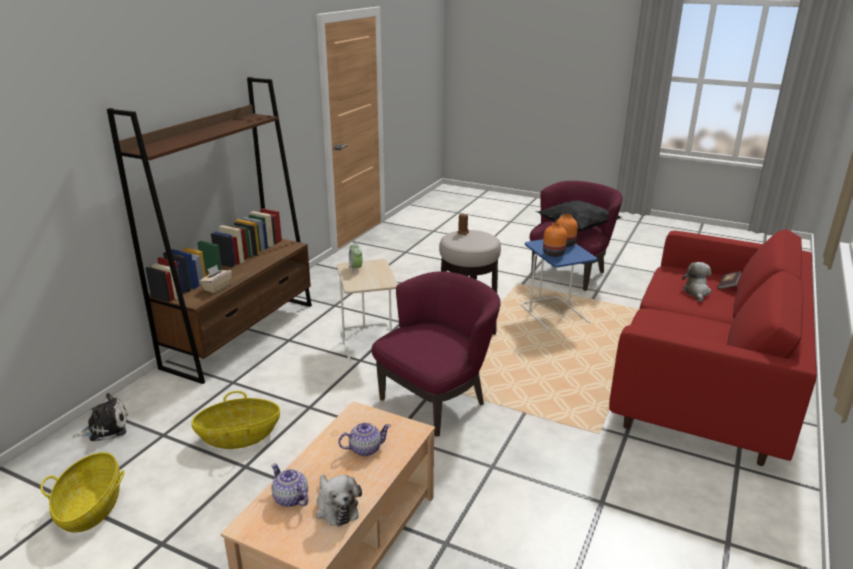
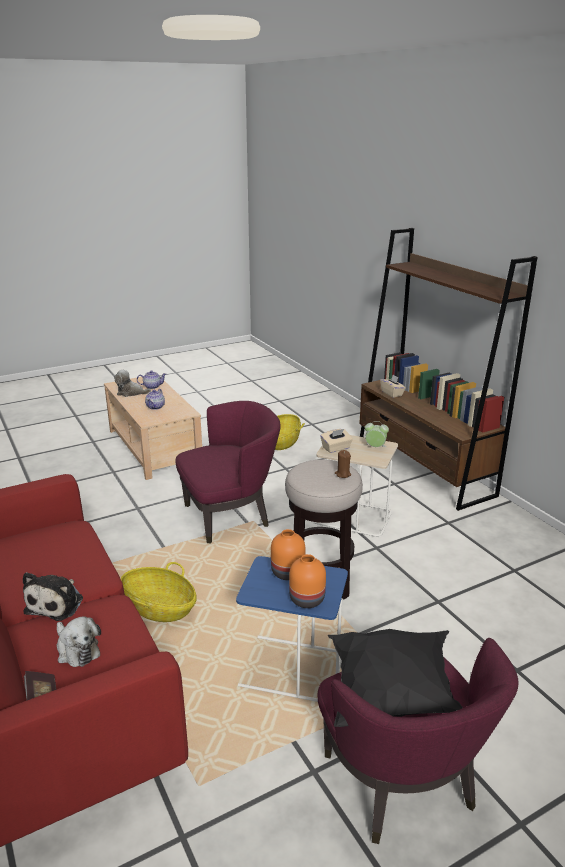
camera: 125 degrees right, 0 degrees up
(91, 508) = (270, 403): basket -> basket (160, 608)
(105, 428) = (338, 412): plush toy -> plush toy (57, 603)
(377, 281) = (336, 448): none -> beige tissue box
(436, 401) = (230, 516): purple armchair -> purple armchair turned 105 degrees counterclockwise

